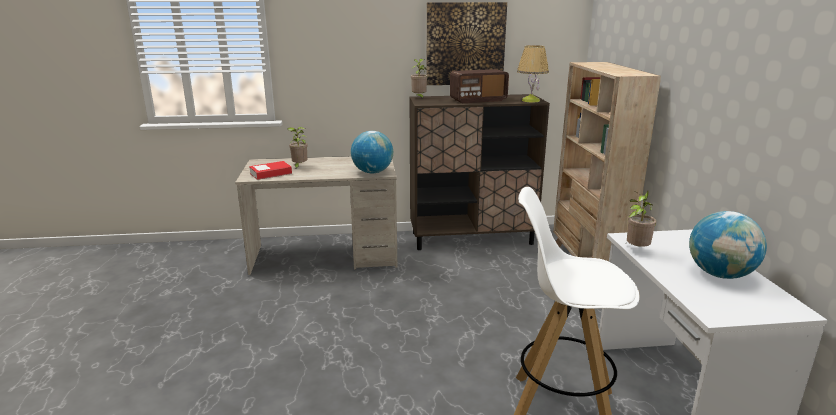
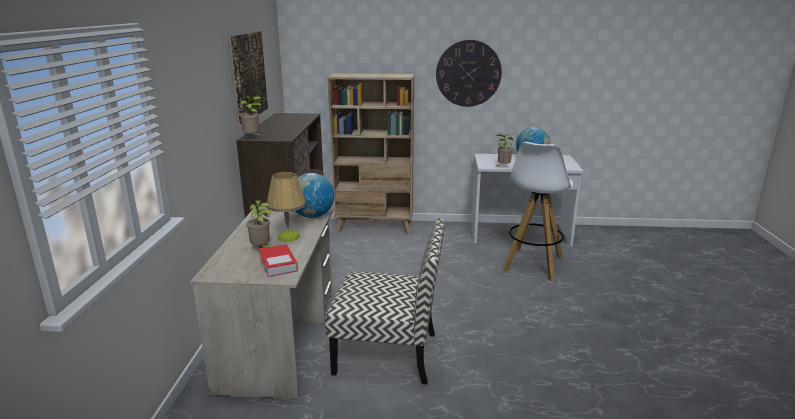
camera: 80 degrees left, 0 degrees up
(307, 305) = (388, 353): none -> chair
(478, 100) = (288, 125): radio -> none
(530, 100) = (306, 115): table lamp -> table lamp (288, 237)
(719, 89) = (468, 73): none -> wall clock

